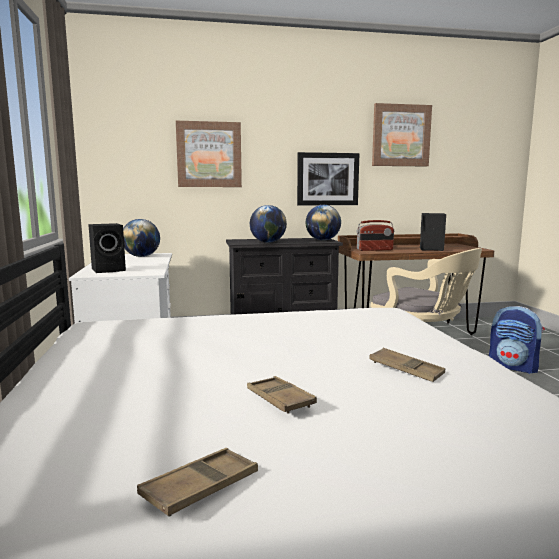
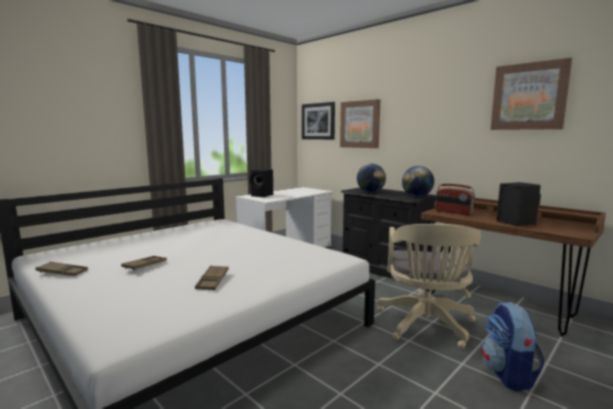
camera: 55 degrees right, 0 degrees up
(141, 256) = (308, 191): globe -> none
(327, 179) = (446, 143): picture -> picture (318, 121)

